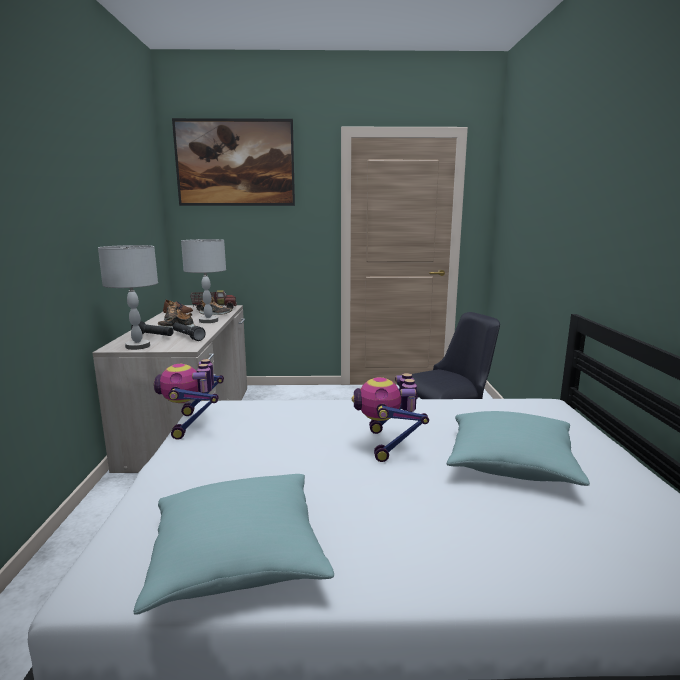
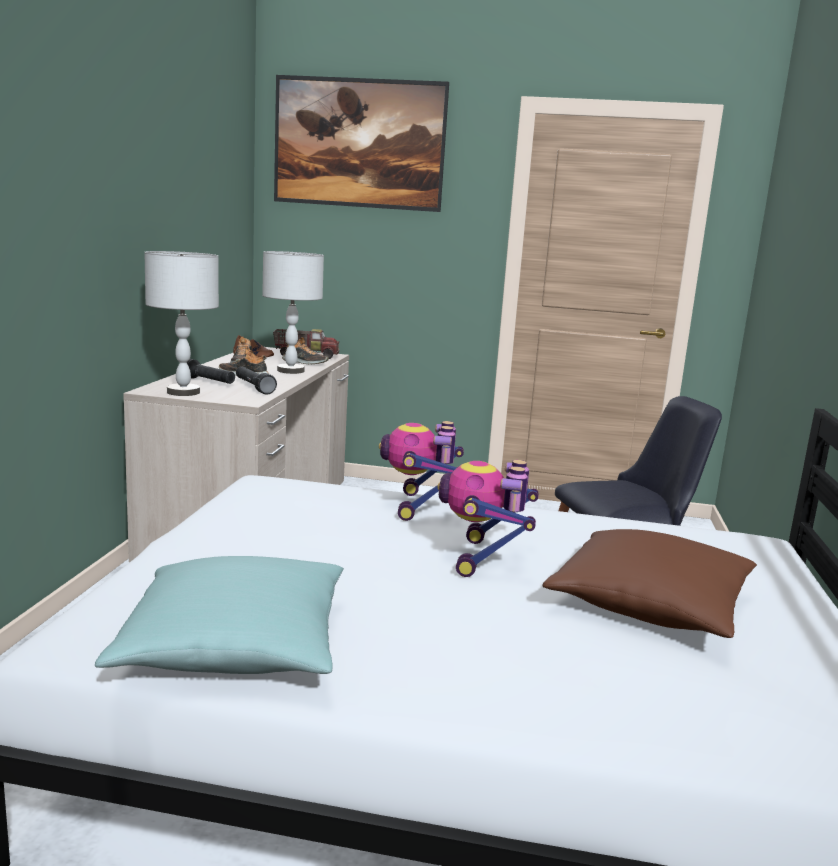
camera: 10 degrees right, 0 degrees up
(193, 425) = (232, 501): toy robot -> toy robot (420, 507)
(510, 464) = (649, 606): turquoise pillow -> brown pillow

